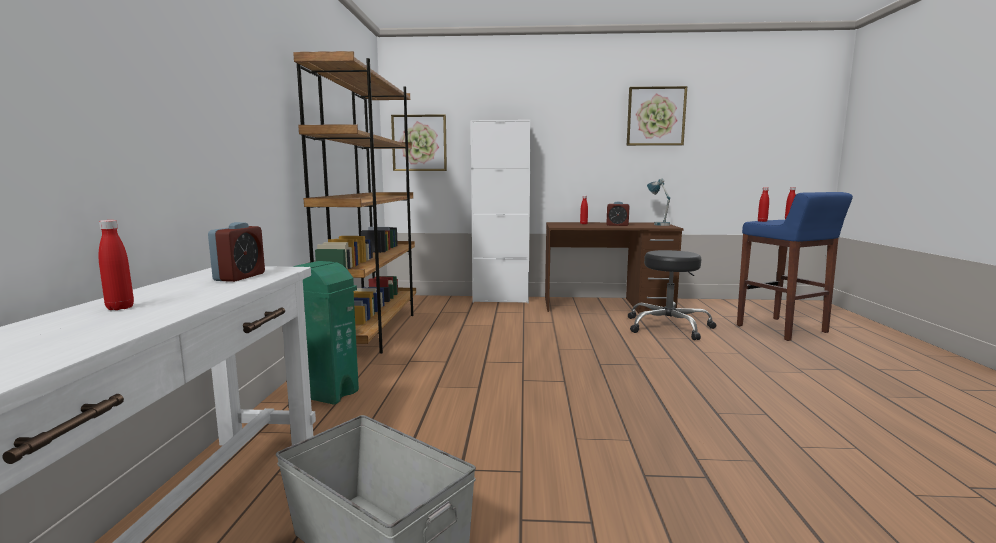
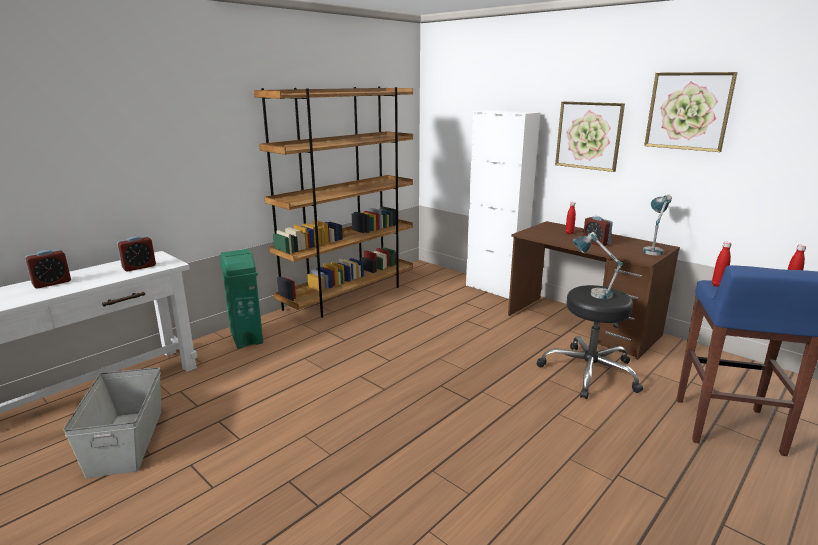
camera: 40 degrees right, 10 degrees up
(120, 308) = (52, 283): red bottle -> alarm clock
(419, 143) = (446, 126): picture -> picture (588, 135)
(665, 253) = (591, 293): none -> table lamp

